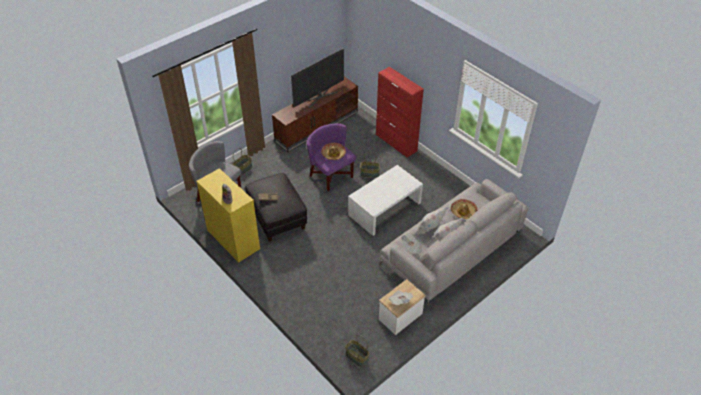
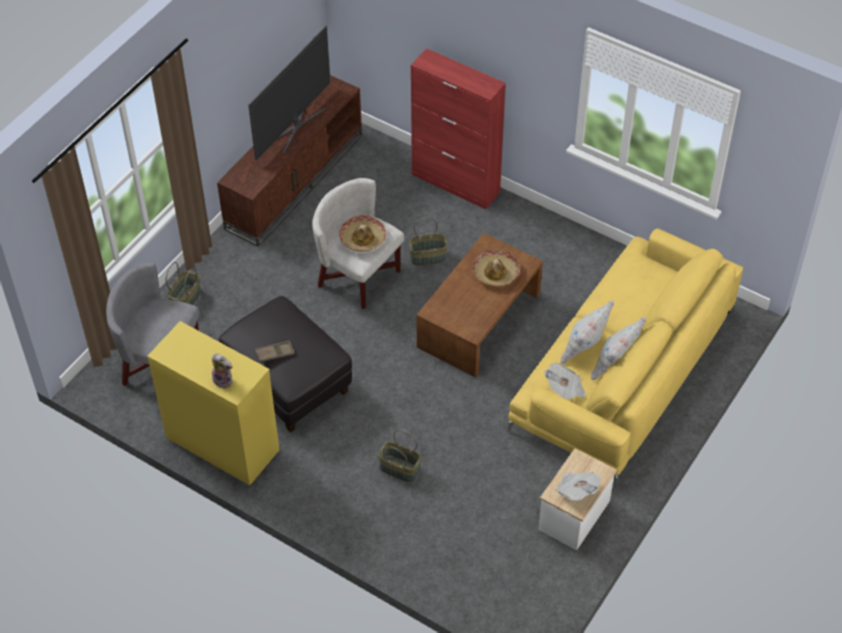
camera: 15 degrees left, 5 degrees up
(331, 176) = (358, 276): purple armchair -> white armchair
(356, 357) = (523, 606): basket -> basket (399, 469)
(385, 209) = (479, 320): white coffee table -> brown coffee table
(452, 250) = (624, 371): grey sofa -> yellow sofa
(463, 211) = (631, 299): hat -> hat (495, 272)

